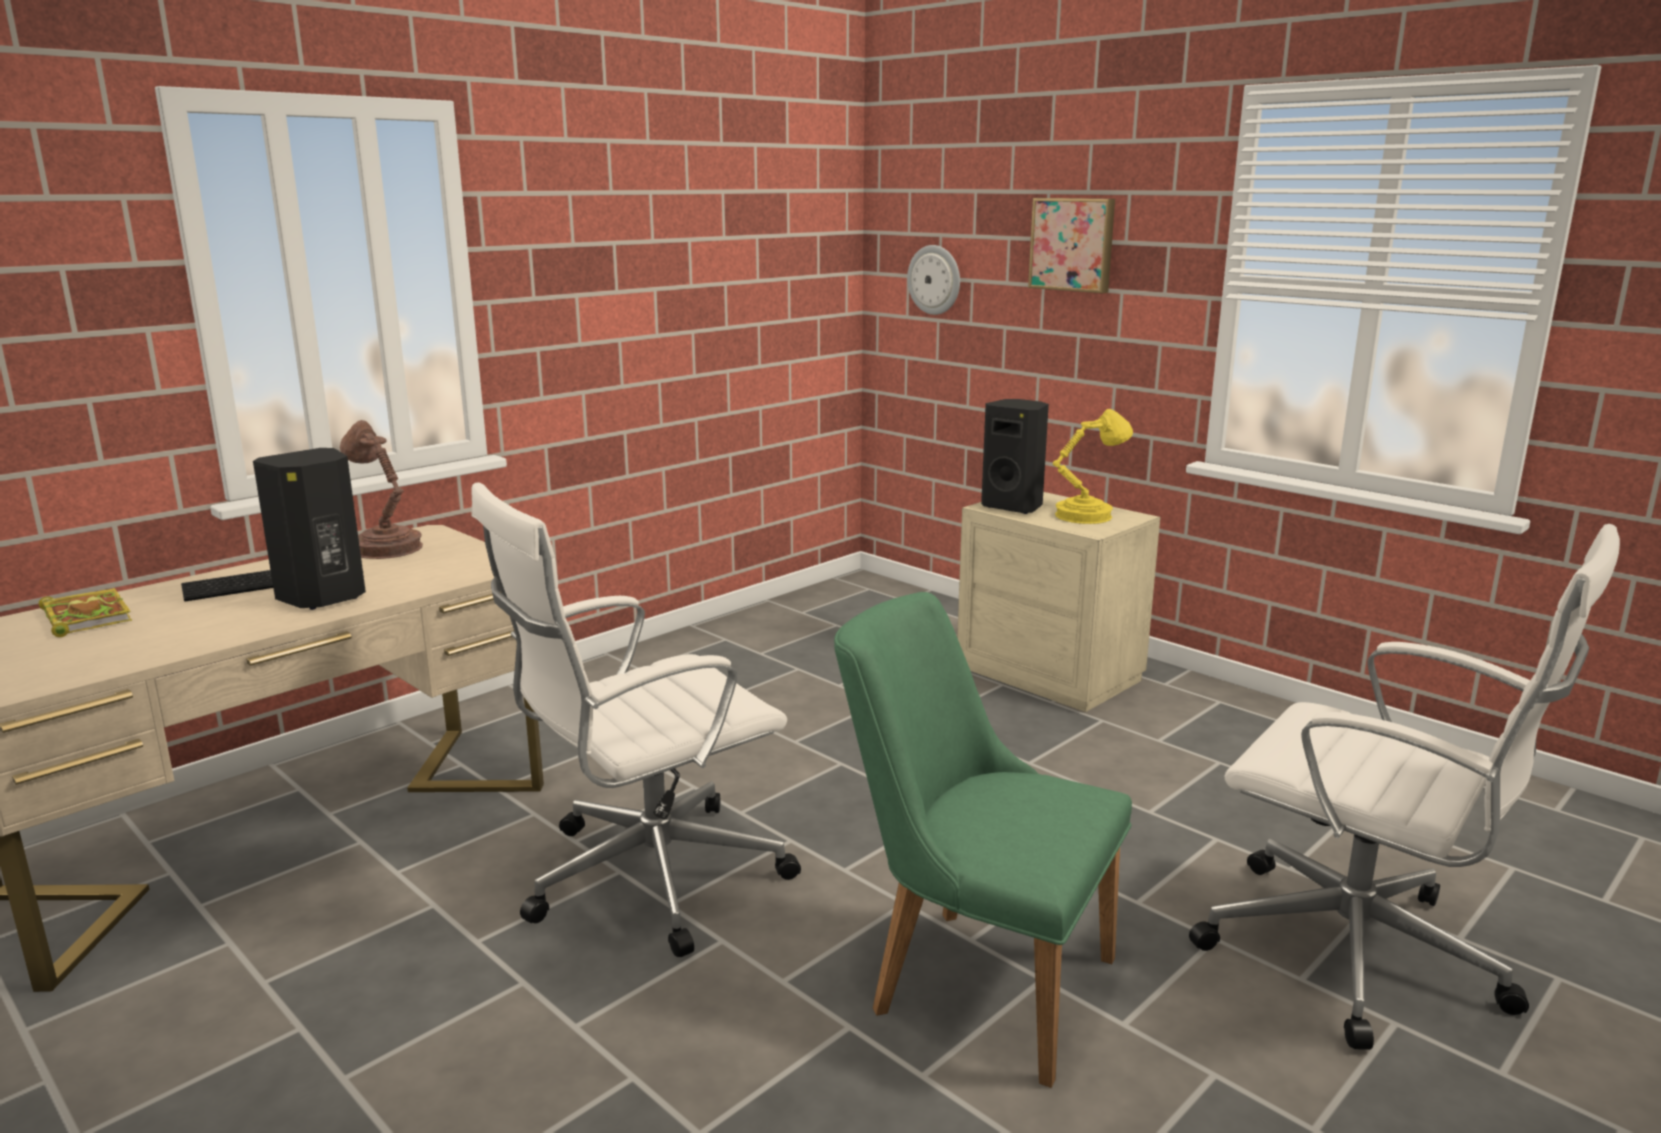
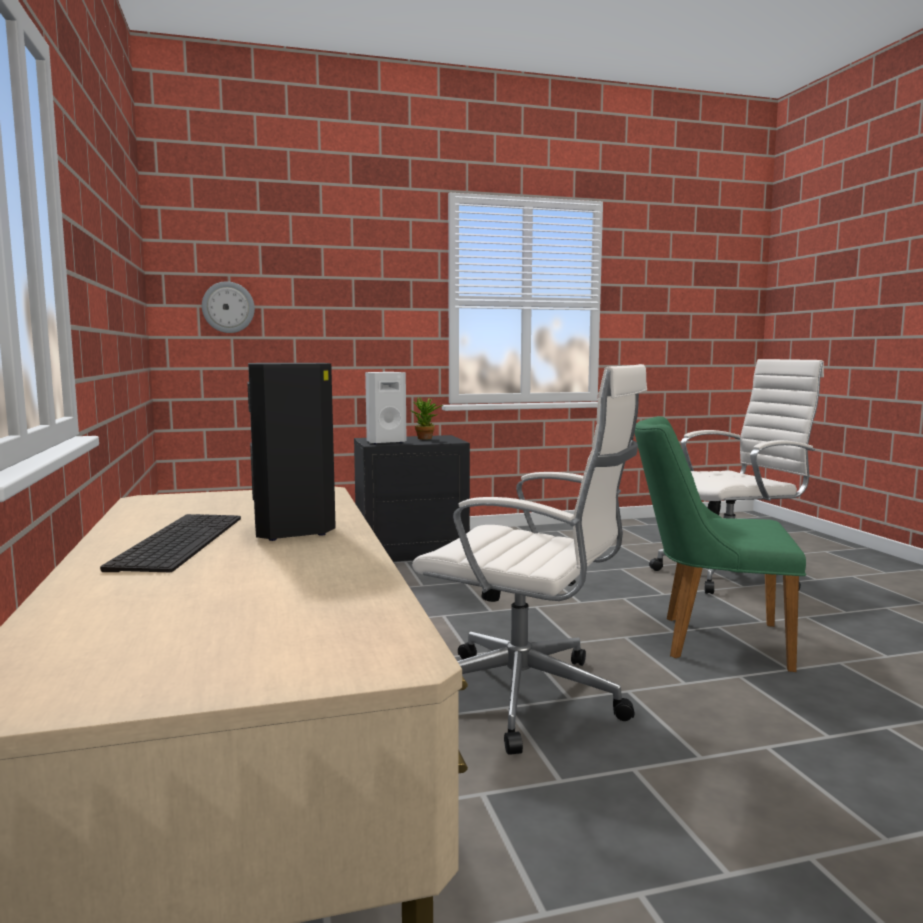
camera: 60 degrees left, 10 degrees down
(85, 617) = (118, 614): book -> none
(384, 547) = (164, 510): brown table lamp -> none
(647, 877) = (527, 699): white office chair -> white office chair turned 60 degrees counterclockwise
(971, 979) = (709, 639): green chair -> green chair turned 45 degrees clockwise
(1014, 507) = (385, 442): black speaker -> white speaker
(1051, 674) = (411, 550): beige nightstand -> black nightstand
(1073, 244) = (346, 280): picture -> none
(1087, 515) = (426, 439): yellow table lamp -> potted plant

